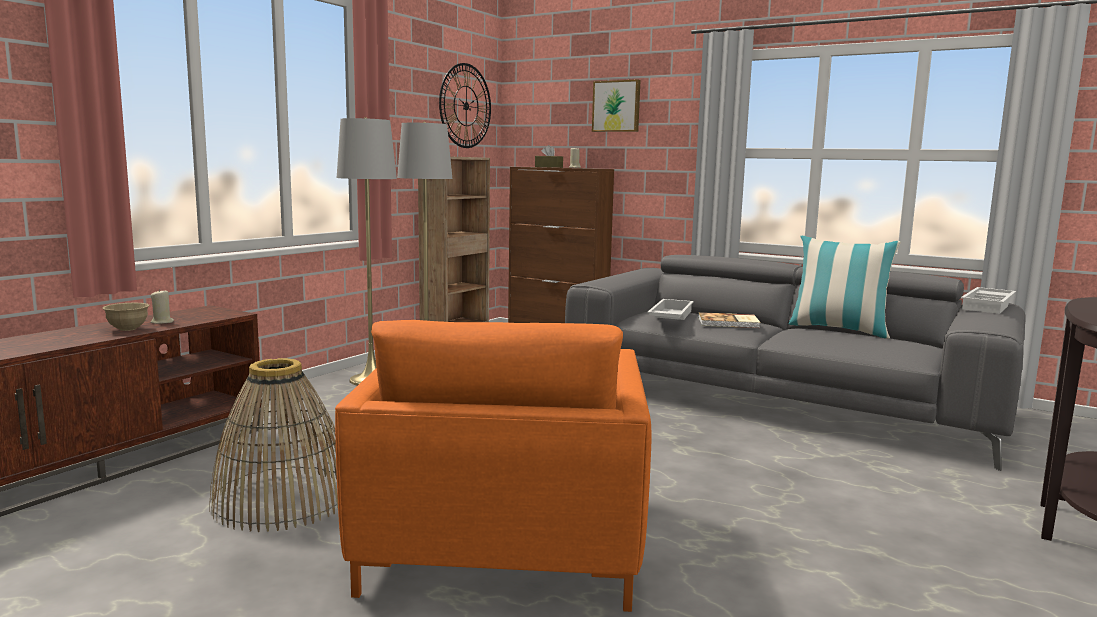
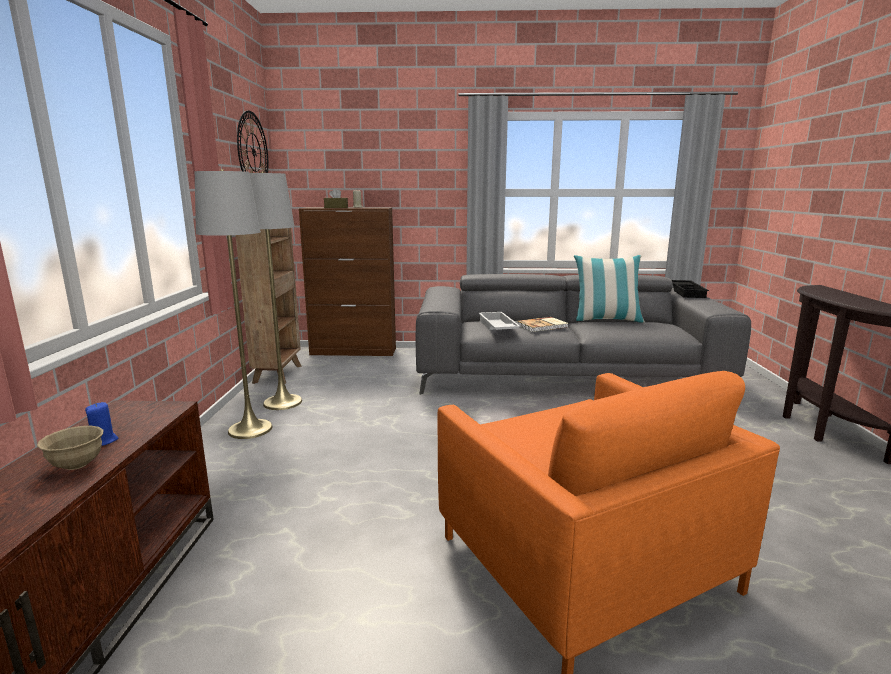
camera: 30 degrees left, 5 degrees up
(162, 322) = (103, 441): beige candle -> blue candle
(282, 500) = (350, 601): basket -> none
(617, 106) = (390, 154): picture -> none
(989, 306) = (687, 292): white tray -> black tray

